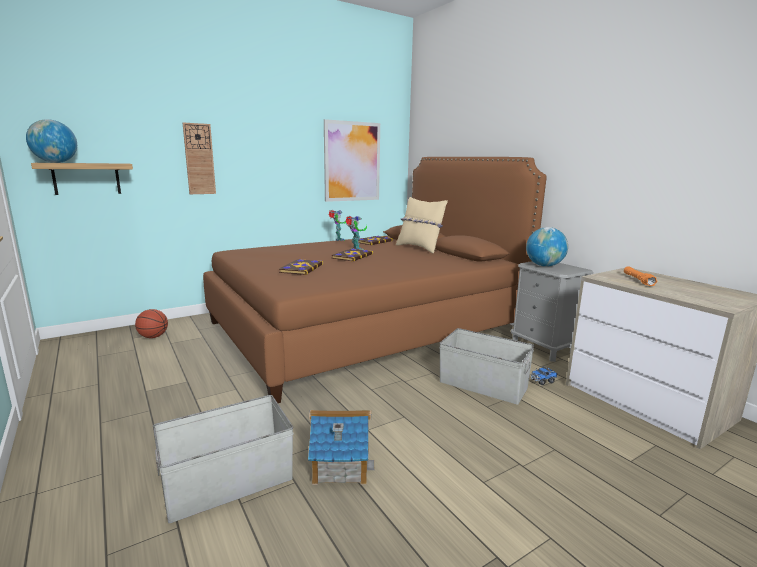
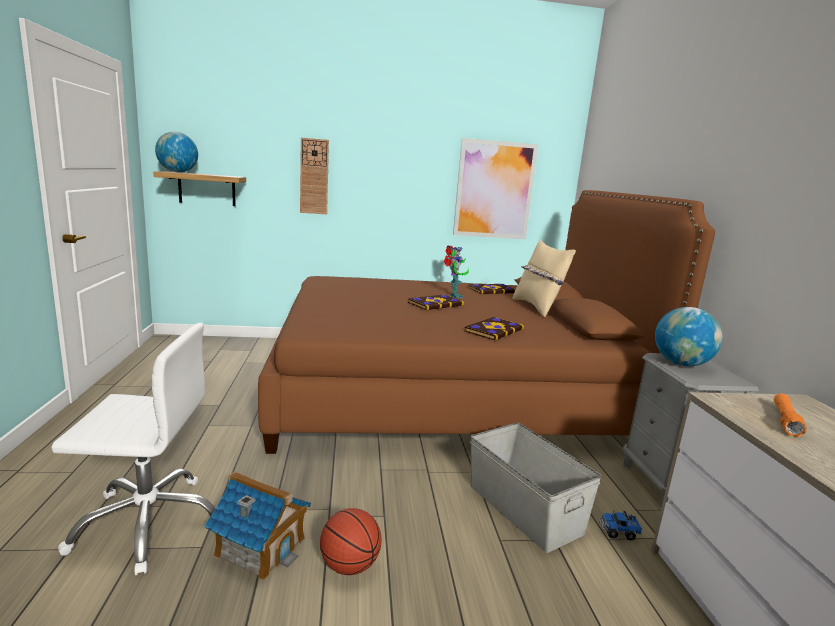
camera: 25 degrees right, 0 degrees up
(153, 337) = (236, 352): basketball -> basketball (349, 566)
(229, 482) = (149, 522): grey storage box -> white office chair
(301, 268) = (356, 308): book -> book (493, 330)

